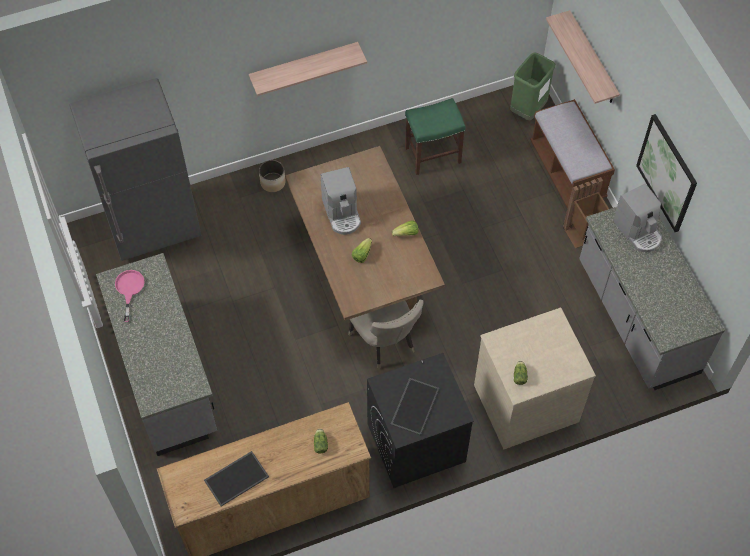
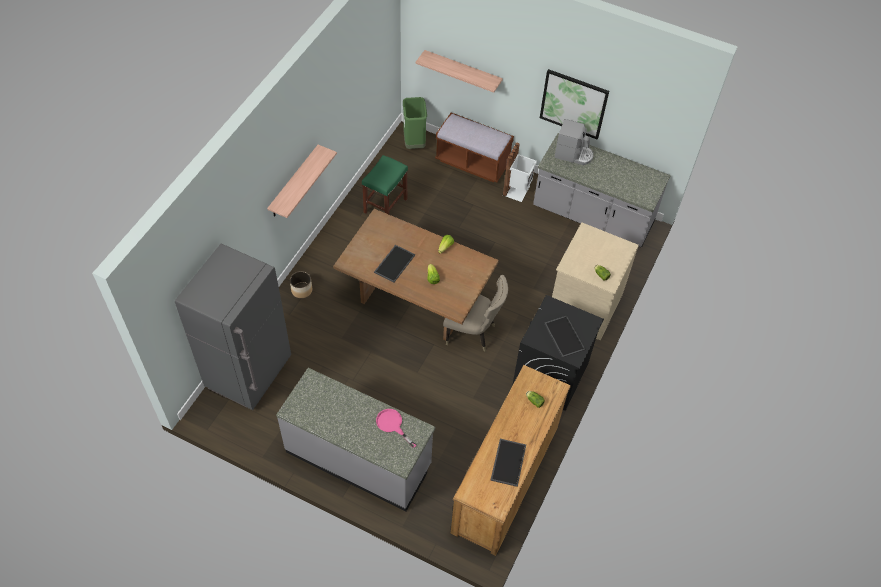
camera: 45 degrees left, 5 degrees down
(129, 289) = (310, 406): pink frying pan -> pink frying pan (392, 425)
(342, 213) = (394, 263): coffee machine -> tray
(583, 233) = (517, 191): brown trash can -> white trash can

